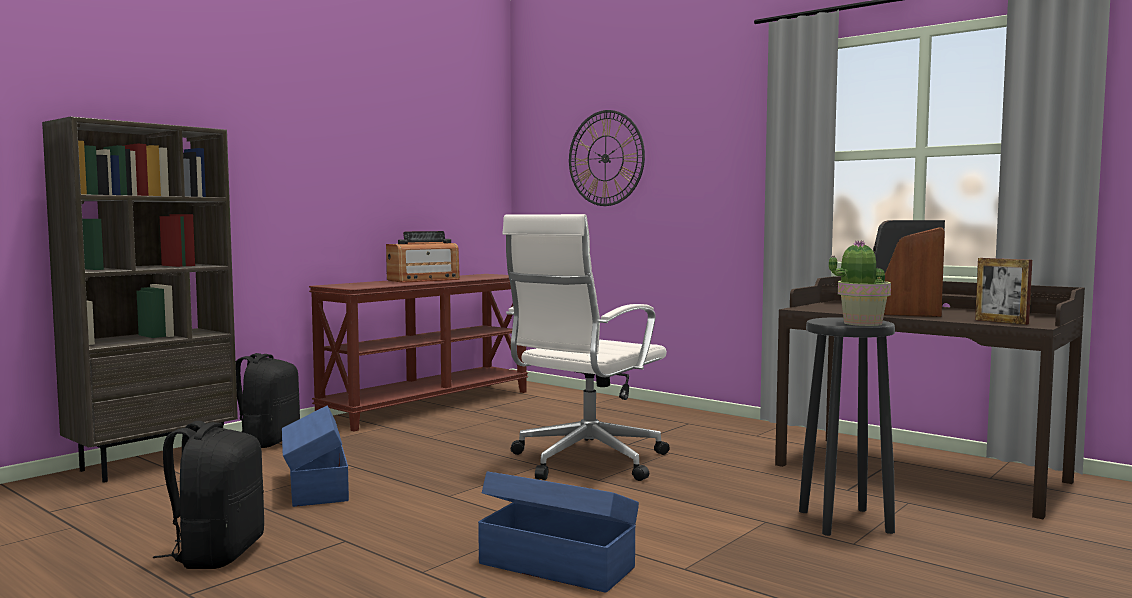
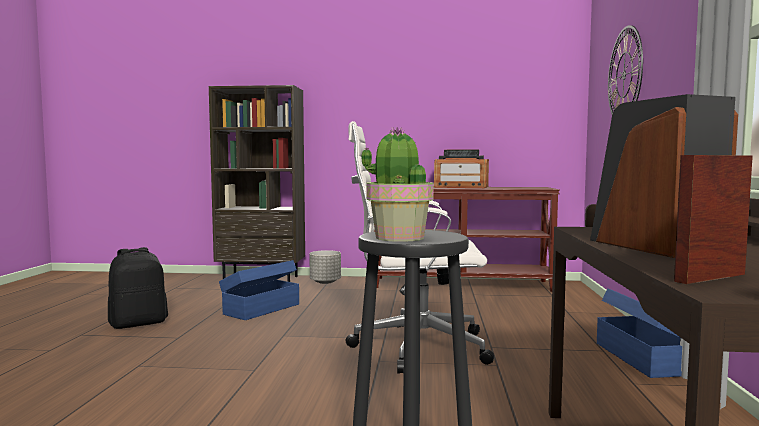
camera: 55 degrees right, 0 degrees up
(268, 441) = (325, 282): black backpack -> grey planter
(556, 564) = (174, 394): blue storage box -> blue storage box (642, 358)
(1001, 322) = (710, 277): picture frame -> picture frame turned 45 degrees clockwise

